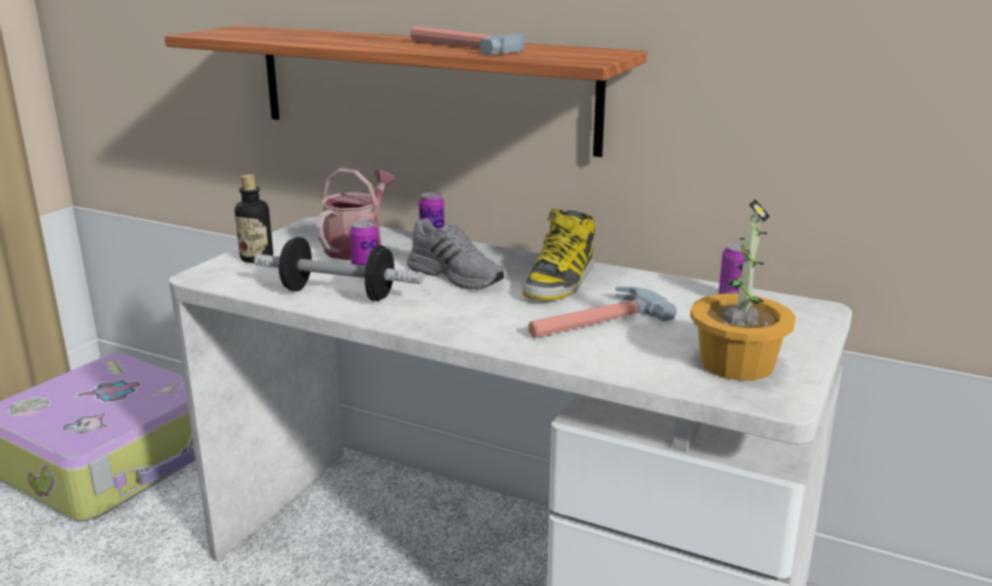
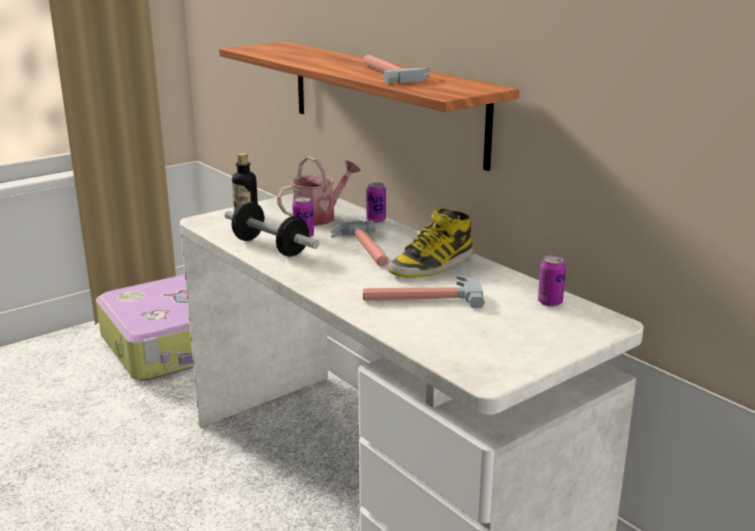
camera: 25 degrees right, 0 degrees up
(457, 275) = (363, 248): grey shoe -> hammer
(735, 363) = (487, 347): potted plant -> none

